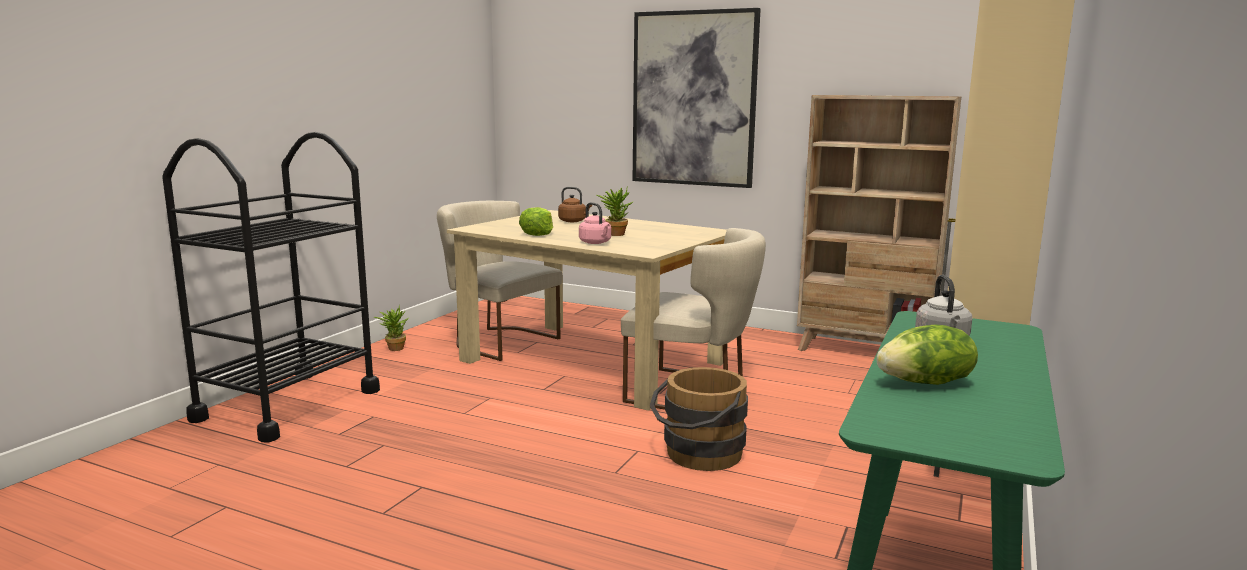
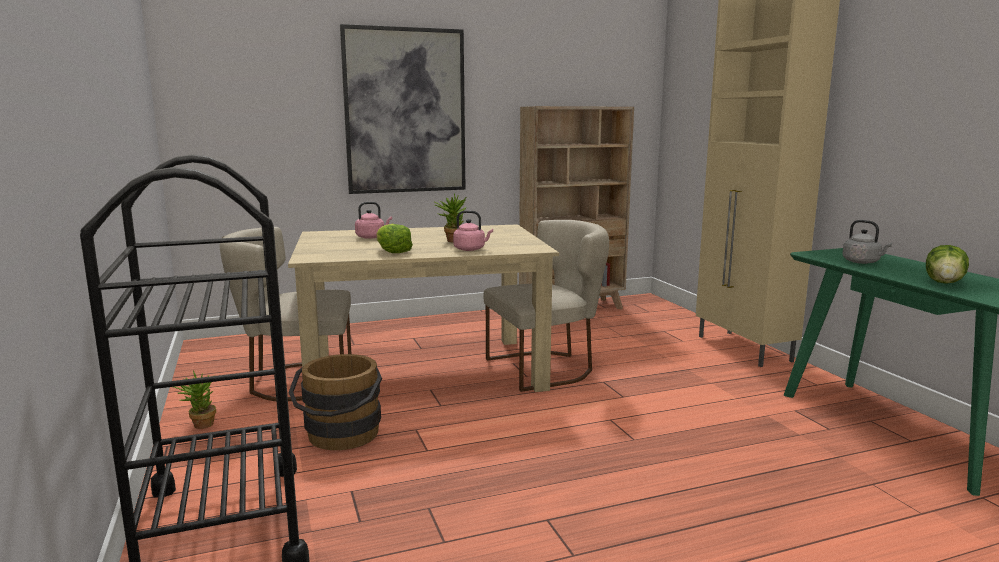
camera: 45 degrees left, 0 degrees up
(574, 221) = (372, 237): brown kettle -> pink kettle
(698, 456) = (647, 406): brown bucket -> brown bucket (341, 437)

